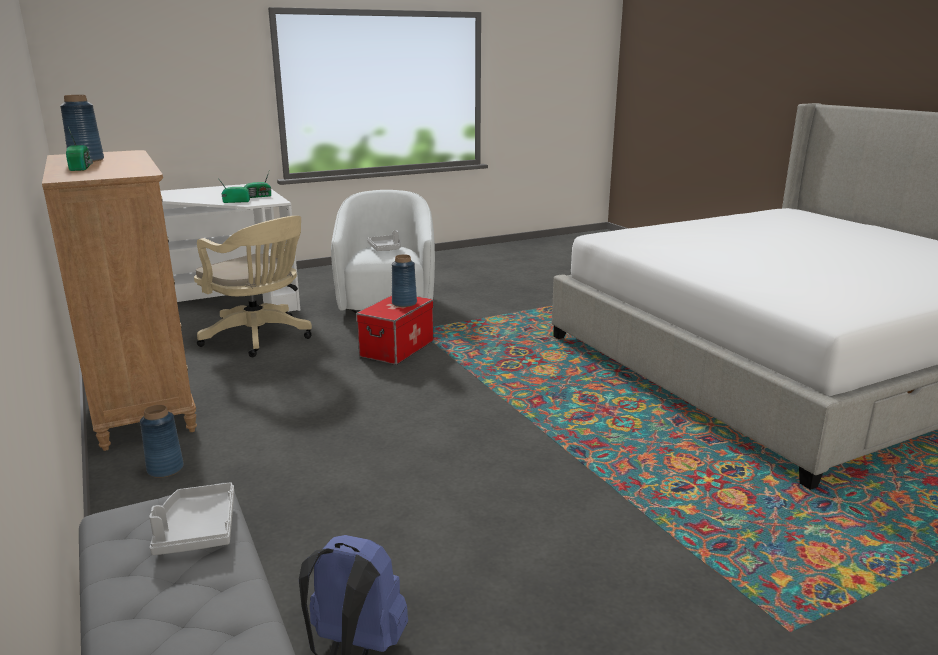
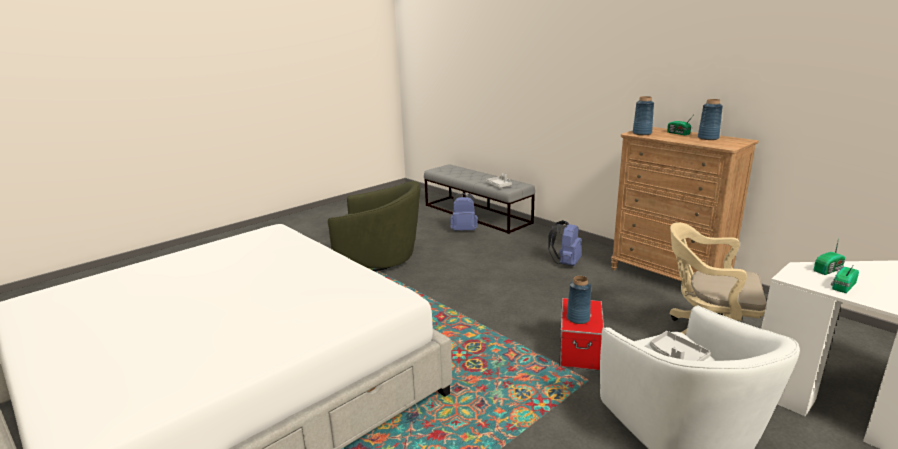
camera: 165 degrees right, 0 degrees up
(165, 469) = (593, 255): blue vase -> blue vase (641, 133)
(247, 459) = (566, 263): none -> blue backpack
(645, 552) = (379, 260): none -> green armchair

